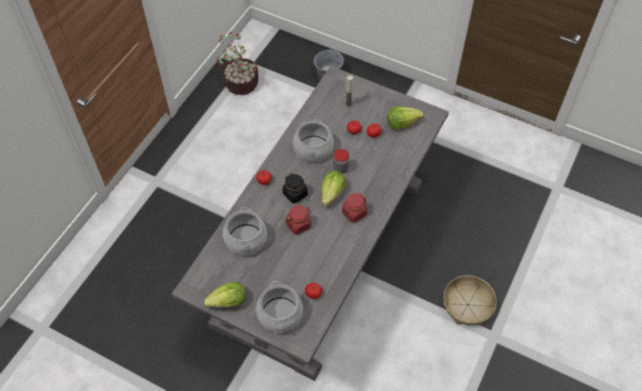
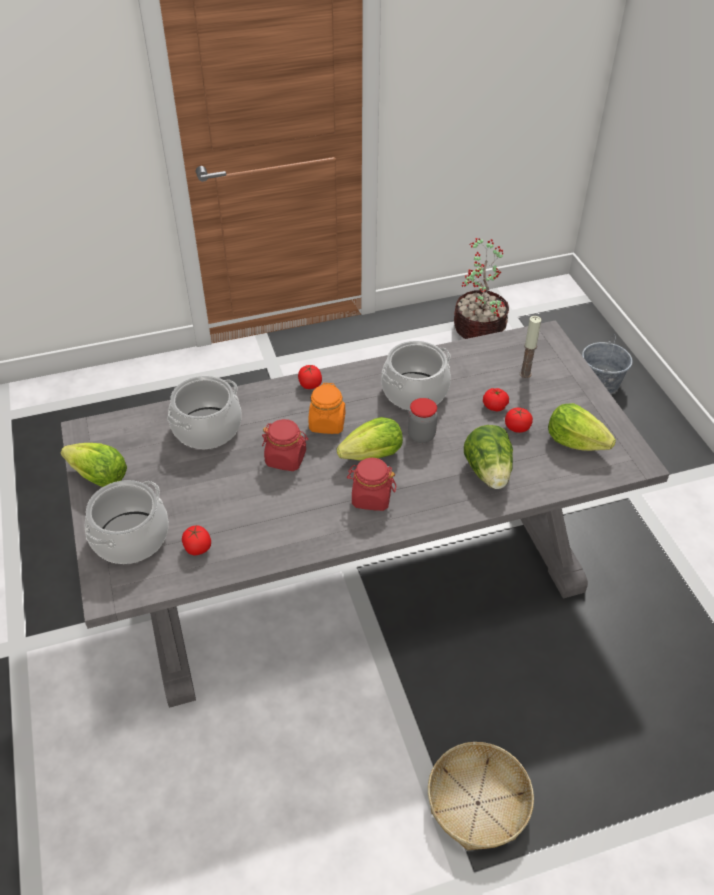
camera: 45 degrees right, 10 degrees down
(295, 194) = (327, 423): black jar -> orange jar
(385, 164) = (488, 472): none -> lettuce

